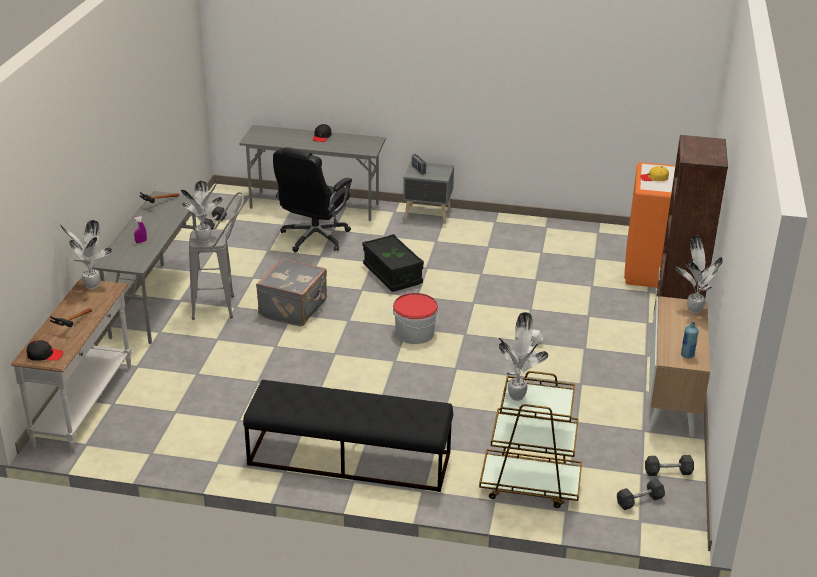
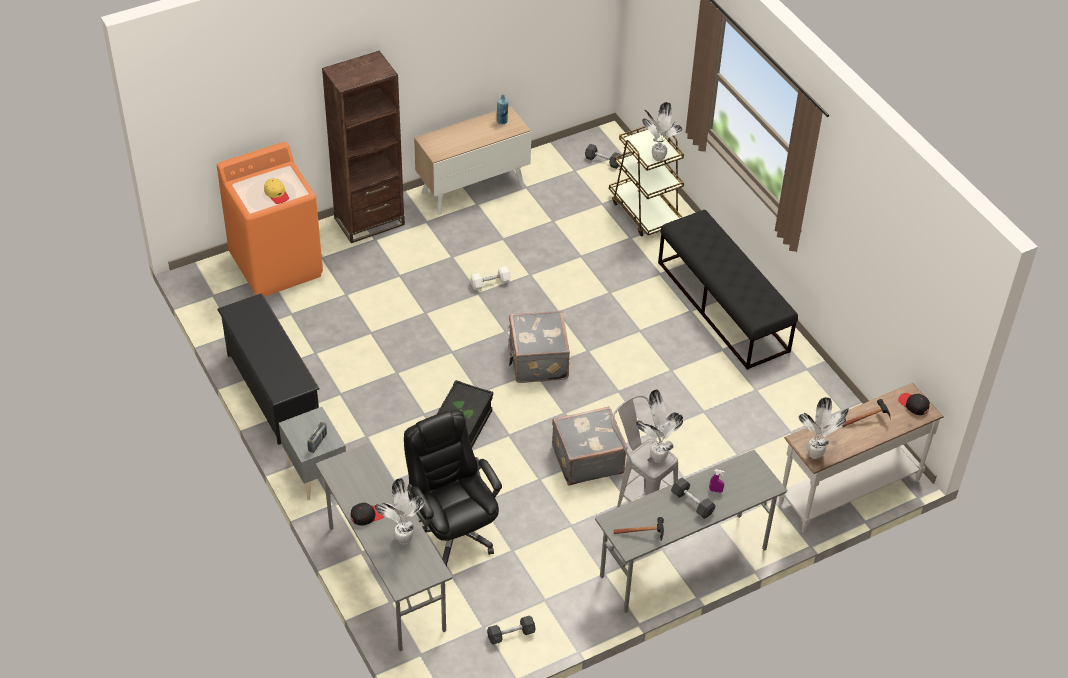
camera: 130 degrees left, 15 degrees up
(314, 238) = (453, 531): black office chair -> black office chair turned 105 degrees counterclockwise
(414, 333) = (537, 361): bucket -> grey suitcase
(522, 226) = (272, 391): none -> black shoe rack
(668, 472) = (559, 160): grey dumbbell -> grey dumbbell (692, 503)
(694, 309) = (434, 139): potted plant -> potted plant (402, 540)

